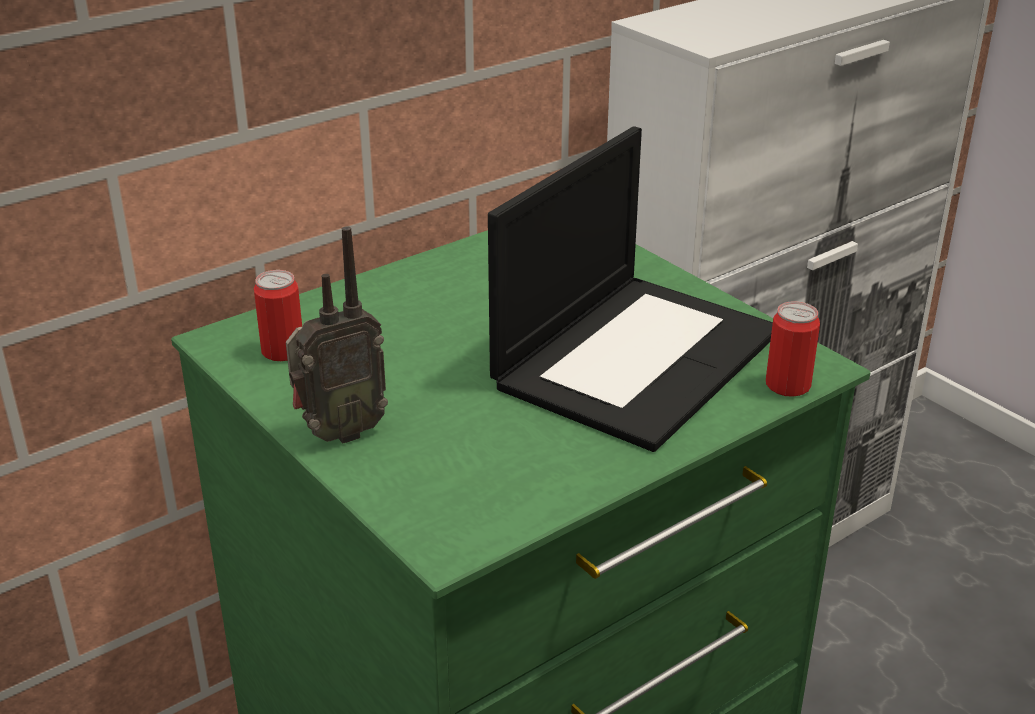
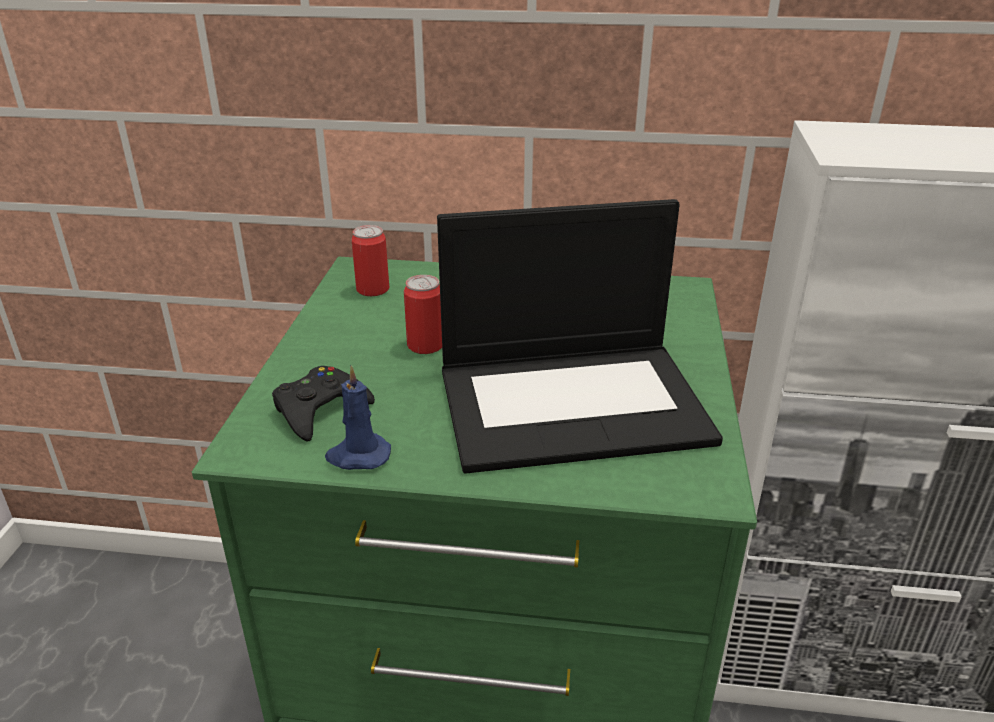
camera: 45 degrees right, 0 degrees up
(338, 433) = (314, 349): radio -> none
(450, 476) = (320, 410): none -> black game controller
(553, 489) = (358, 456): none -> blue candle
(787, 385) = (655, 488): can -> can (425, 345)

